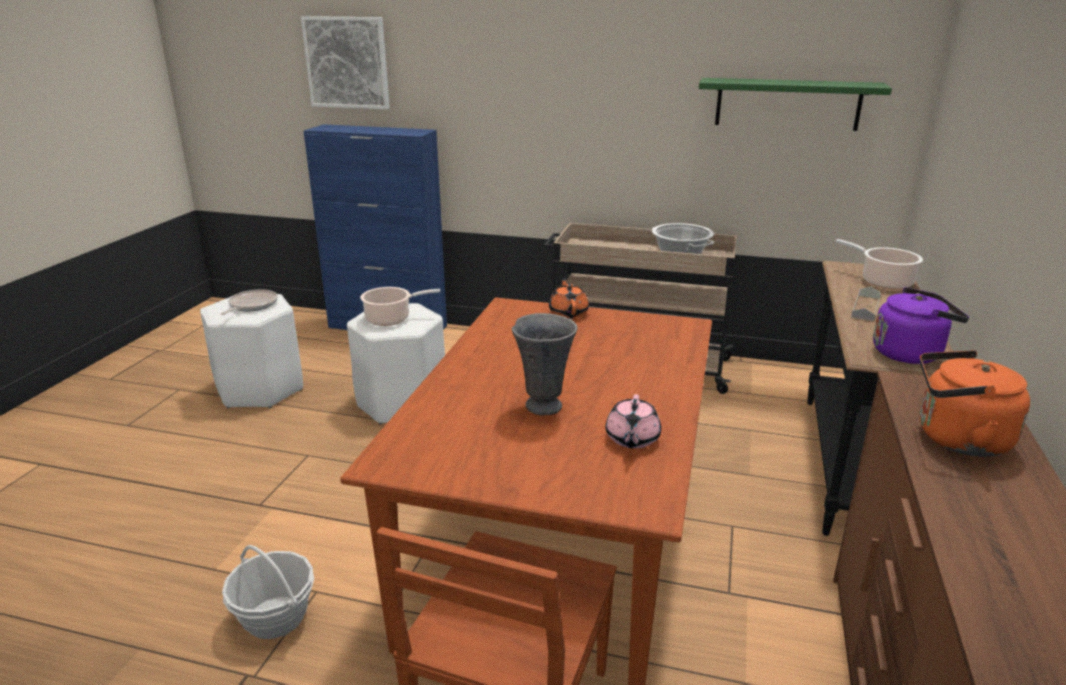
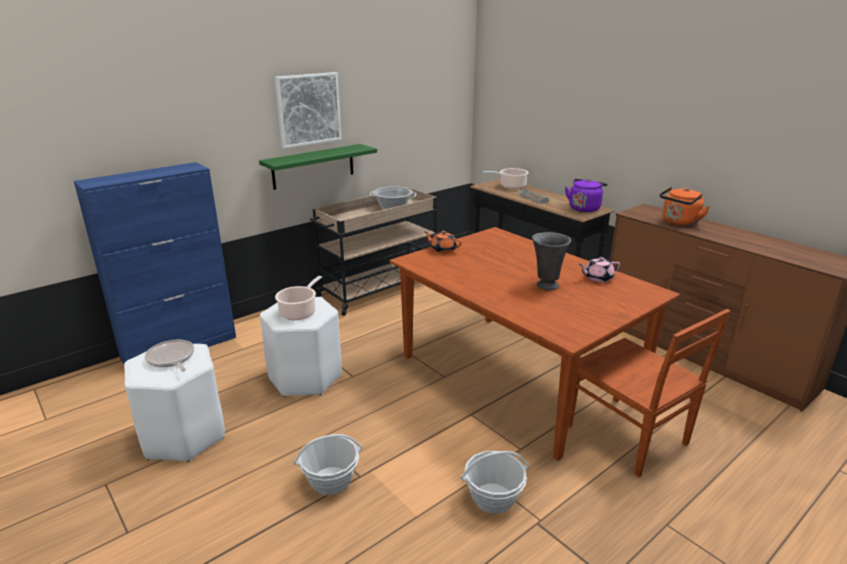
camera: 55 degrees left, 0 degrees up
(243, 490) = (331, 480): none -> basket
(347, 63) = (91, 116): picture -> picture (308, 109)
(632, 439) = (597, 278): pink teapot -> pink teapot turned 120 degrees clockwise
(787, 104) = (416, 102): green shelf -> green shelf (313, 166)

